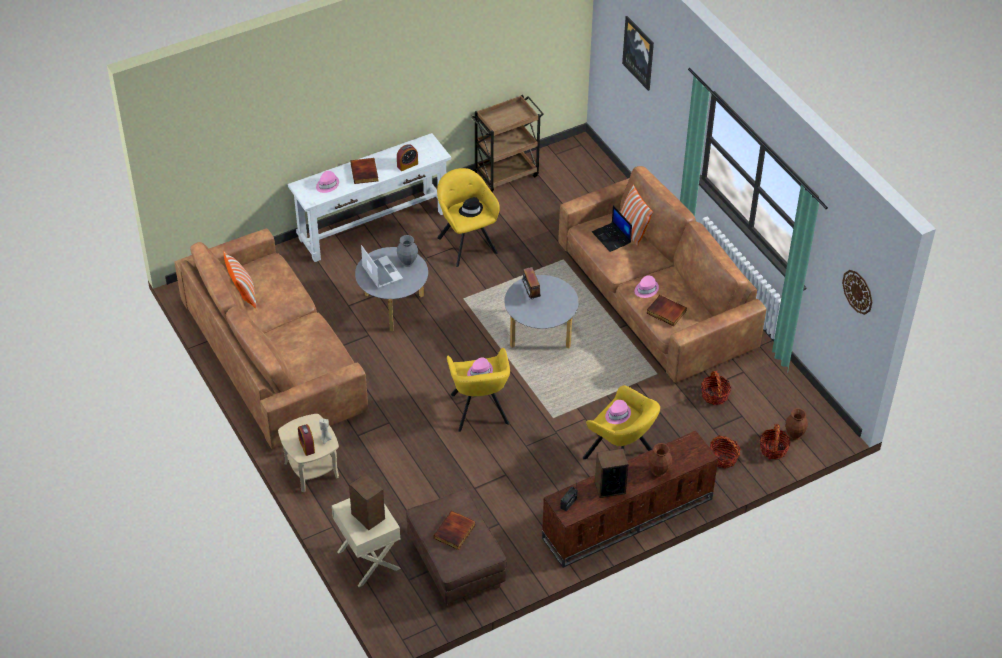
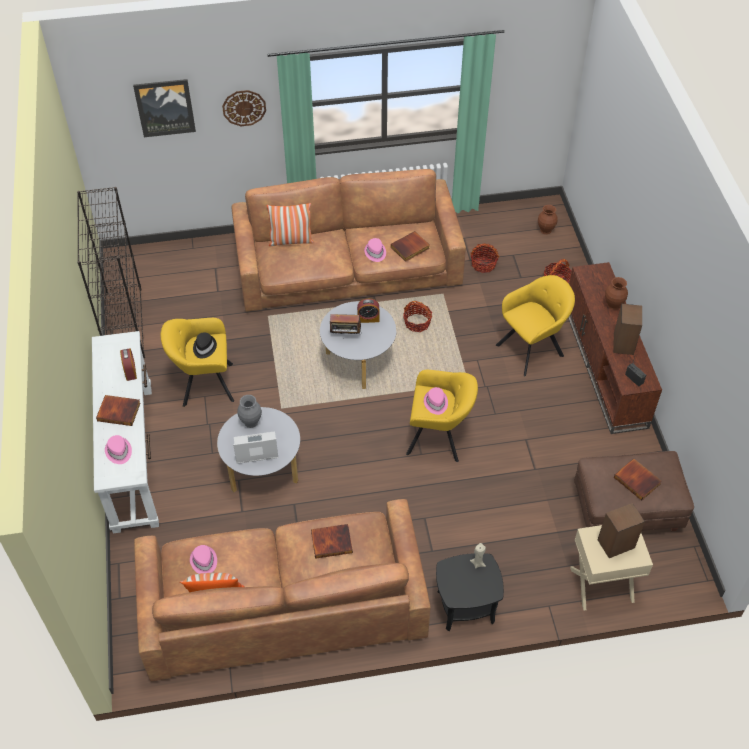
camera: 70 degrees left, 5 degrees up
(307, 446) = (482, 584): alarm clock -> alarm clock (368, 319)
(311, 470) = (465, 607): beige side table -> black side table
(313, 344) = (332, 541): none -> book
(506, 174) = (124, 324): brown cart -> black bookcase
(612, 237) = (296, 255): laptop -> none
(617, 414) = (528, 316): pink hat -> pink hat (203, 561)
(773, 449) = (557, 247): basket -> basket (417, 323)
(858, 291) = (542, 78): wall clock -> wall clock (244, 107)

